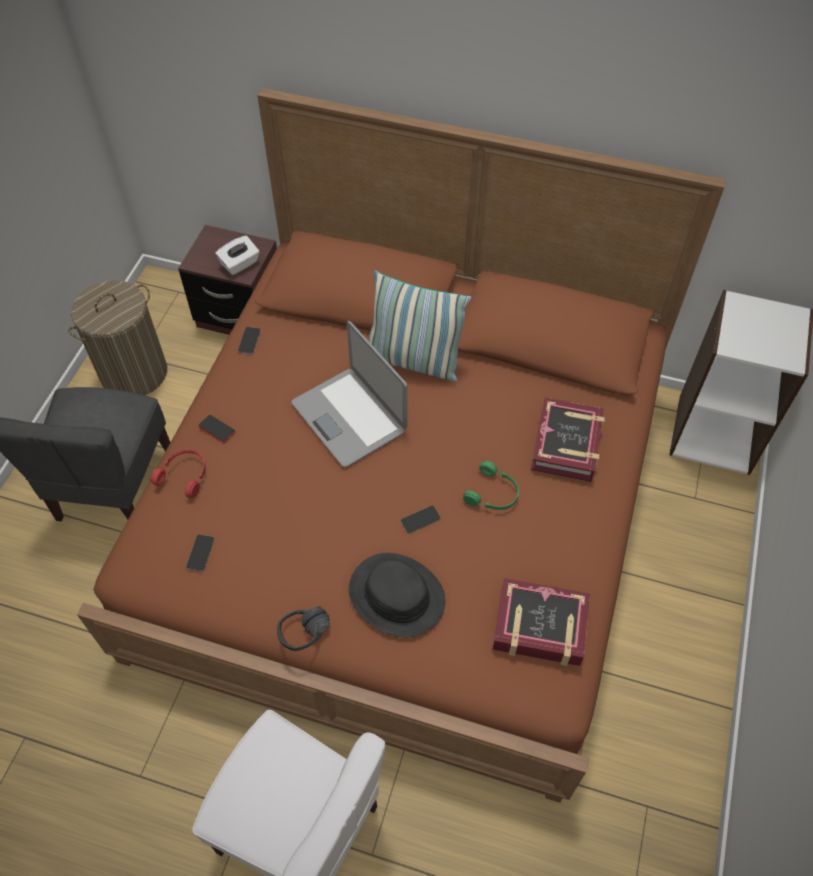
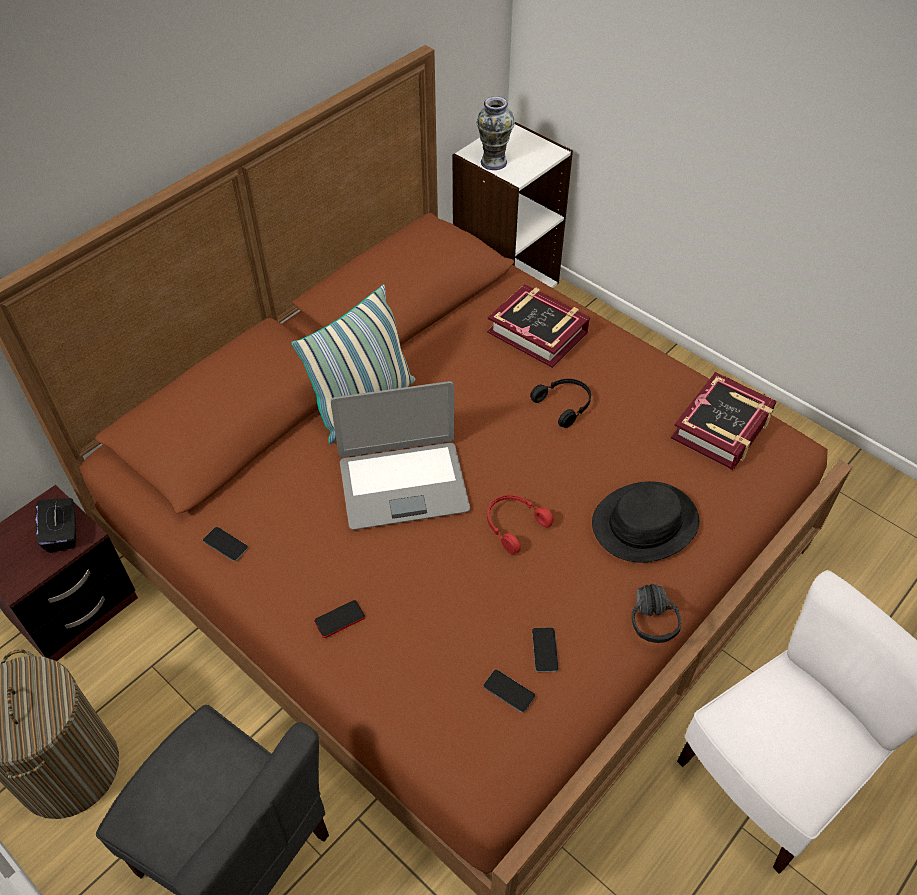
camera: 65 degrees left, 5 degrees down
(184, 475) = (388, 676): red headphones -> red headphones (514, 525)
(240, 264) = (63, 533): white tissue box -> black tissue box
(420, 520) = (566, 471): phone -> phone (545, 650)
(493, 494) = (564, 405): green headphones -> black headphones
(737, 322) = (493, 162): none -> vase

